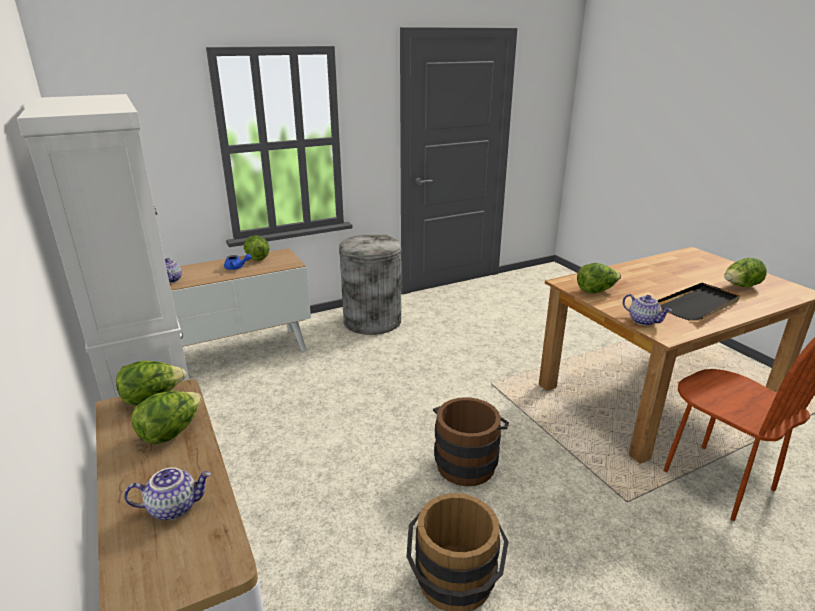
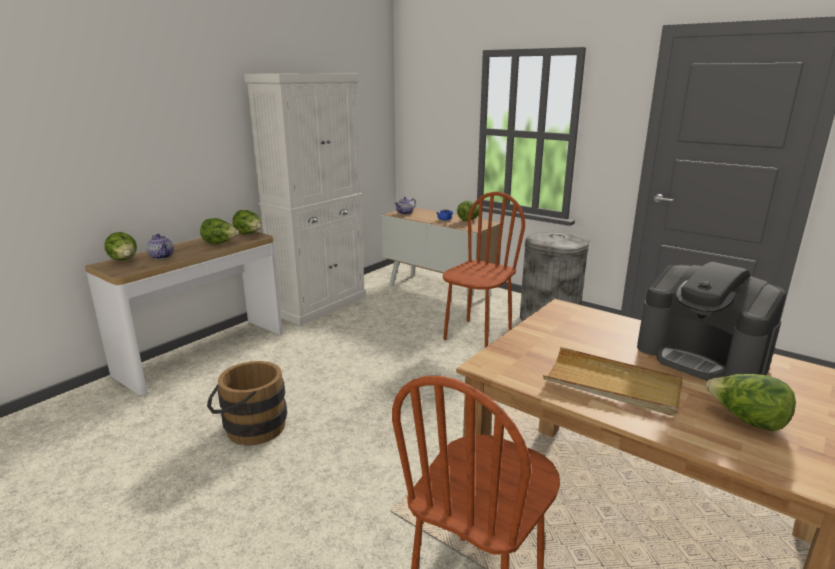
camera: 65 degrees right, 5 degrees down
(369, 366) = (477, 335): none -> brown chair
(467, 461) = (387, 407): brown bucket -> none
(596, 291) = (562, 323): lettuce -> lettuce (124, 261)
(643, 321) = (510, 352): teapot -> none
(660, 271) = (701, 357): none -> coffee machine
(699, 305) = (612, 385): black tray -> beige tray

